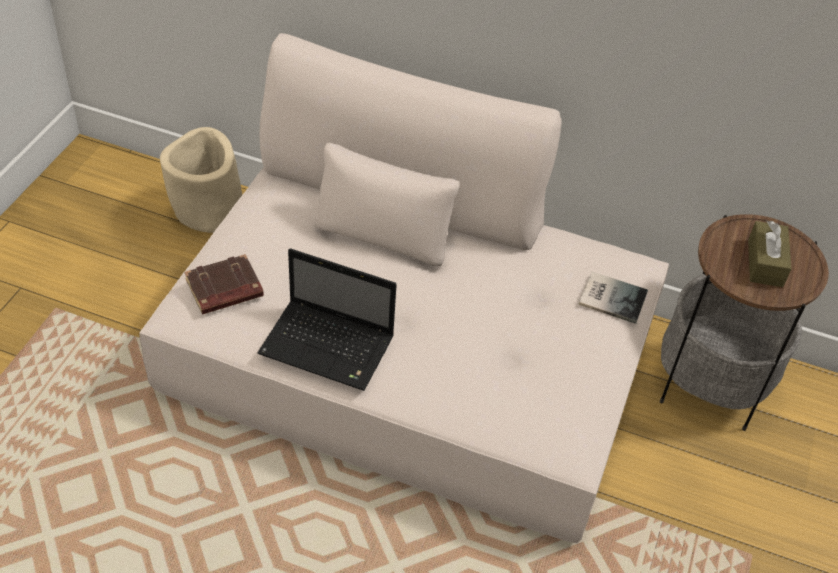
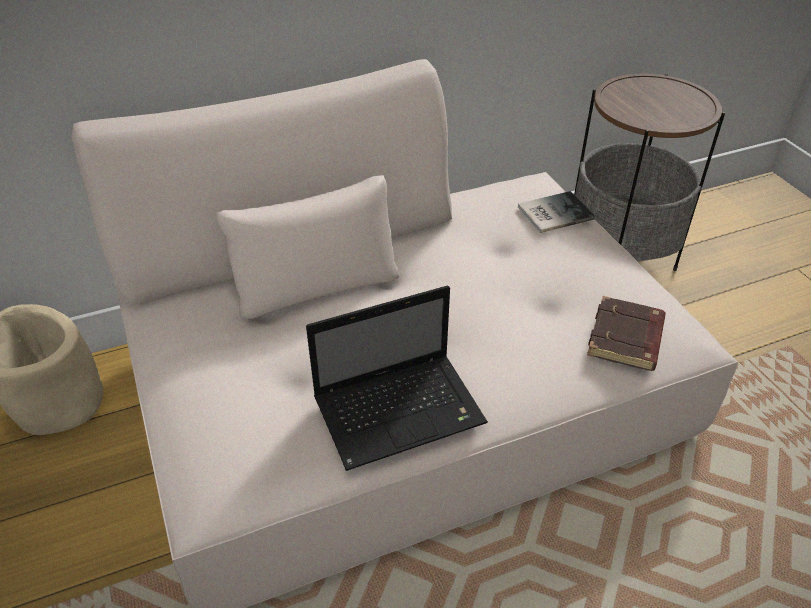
camera: 40 degrees left, 5 degrees down
(224, 290) = (228, 438): brown book -> brown book (626, 339)
(765, 263) = (662, 103): brown tissue box -> none

